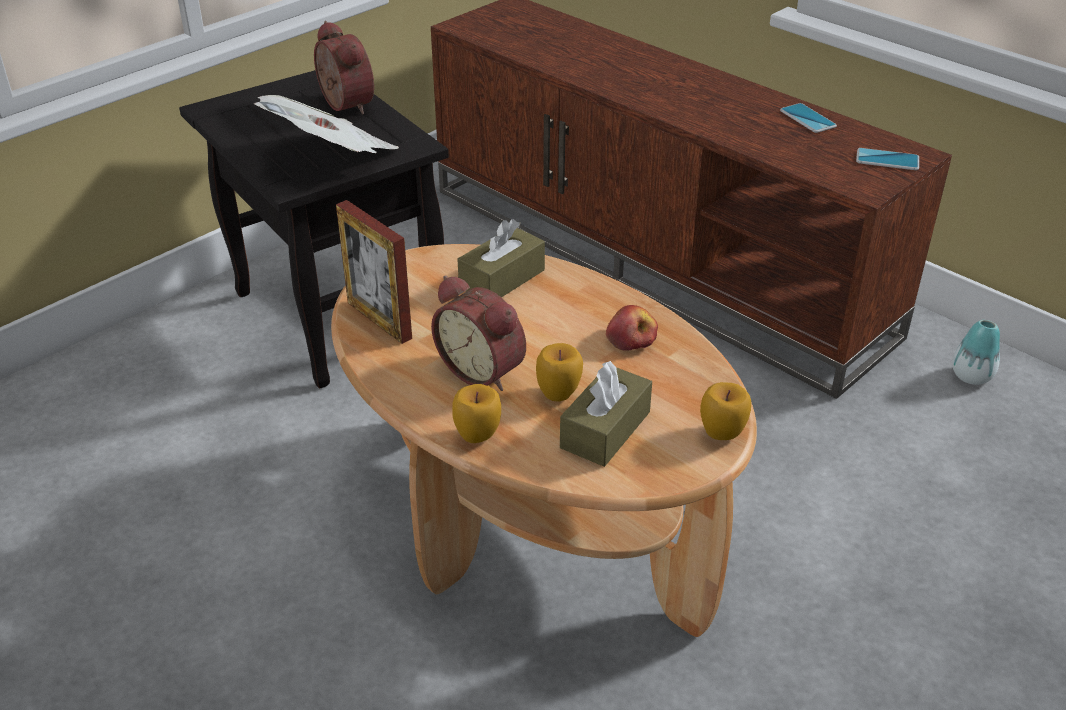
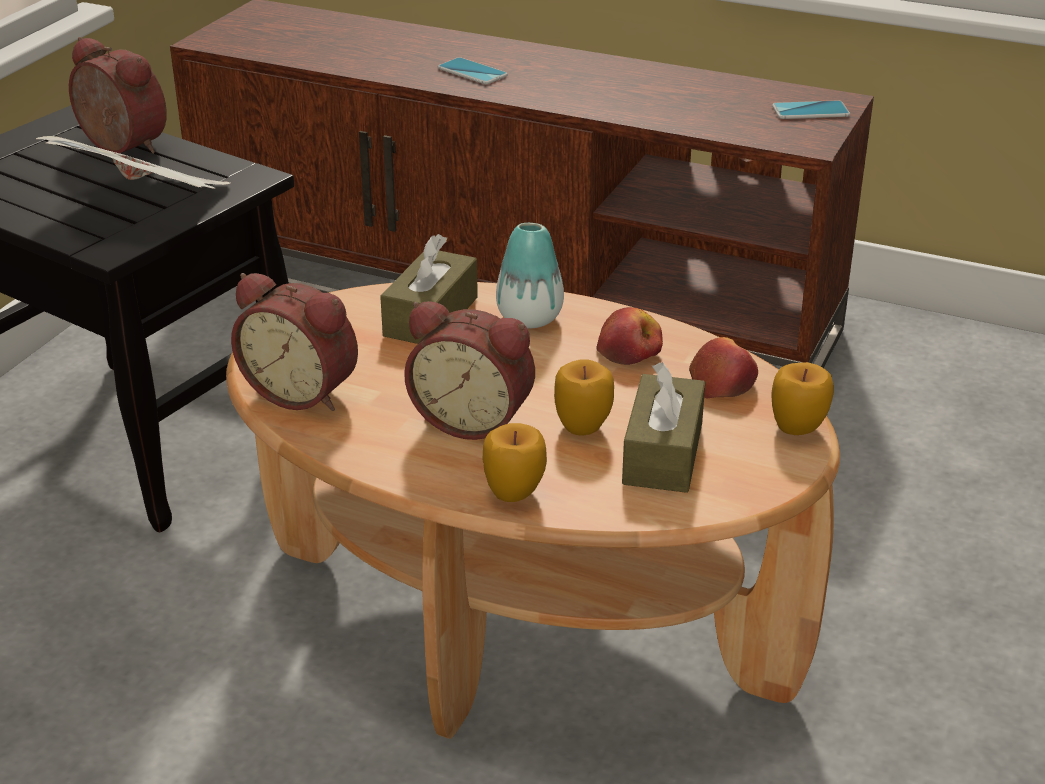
camera: 20 degrees left, 5 degrees down
(379, 320) = (303, 391): picture frame -> alarm clock
(686, 381) = (722, 382): none -> apple
(807, 119) = (696, 83): phone -> phone (472, 72)
(971, 376) = (931, 355): vase -> vase (529, 318)

